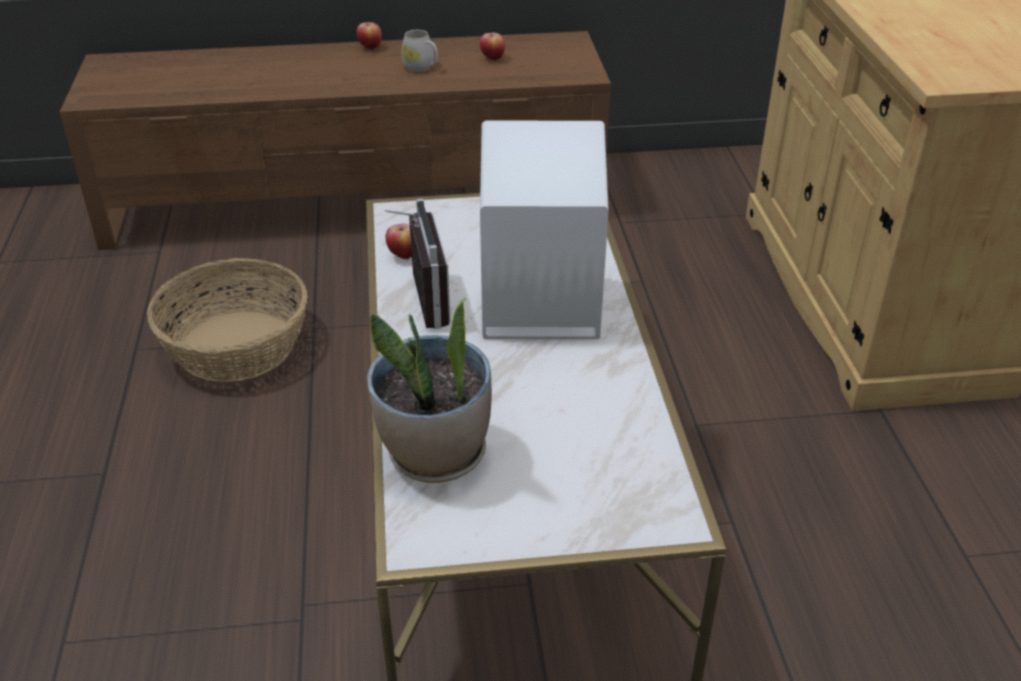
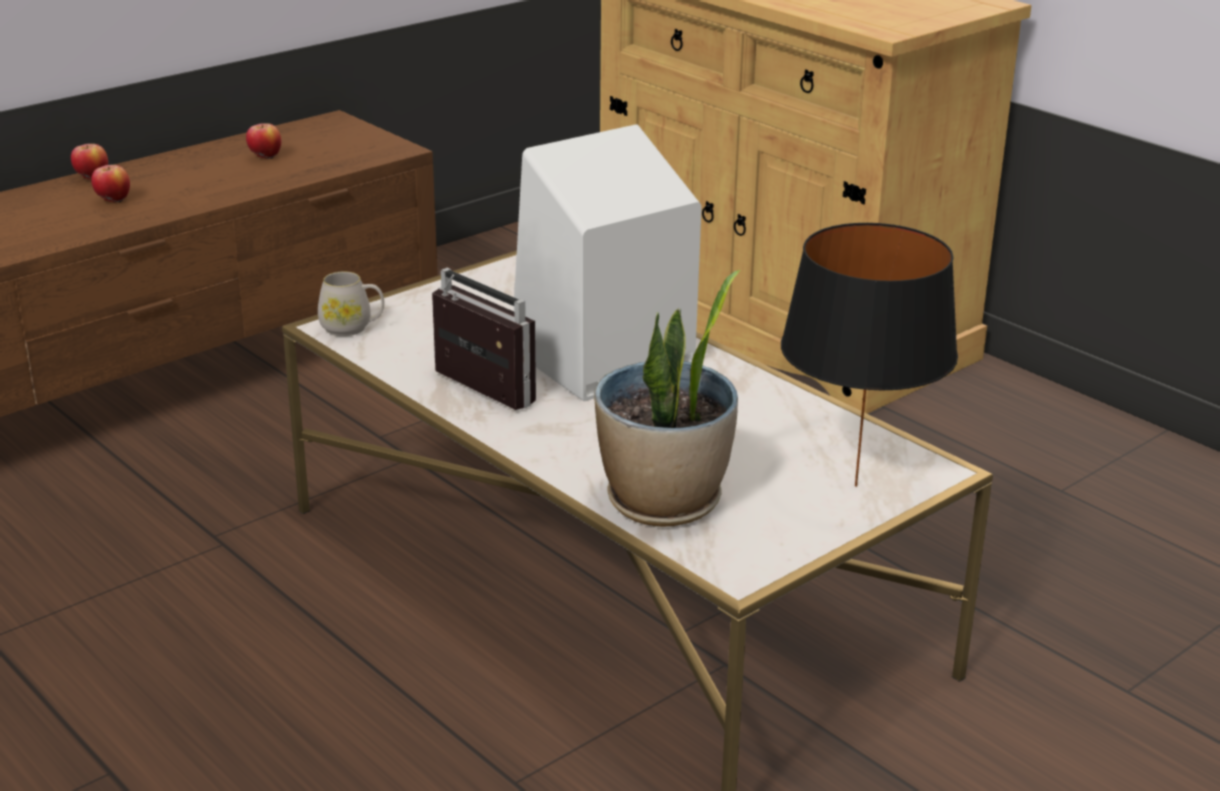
camera: 35 degrees left, 10 degrees down
(237, 345) = (132, 585): basket -> none
(403, 256) = (401, 361): apple -> apple (113, 201)
(421, 67) = (189, 183): white mug -> white mug (352, 328)
(593, 507) = (855, 487): none -> black table lamp

